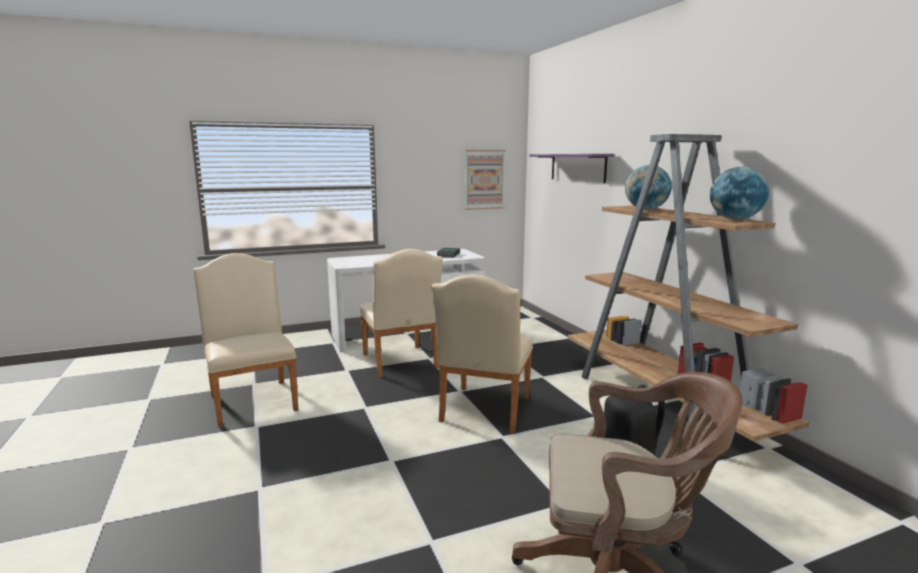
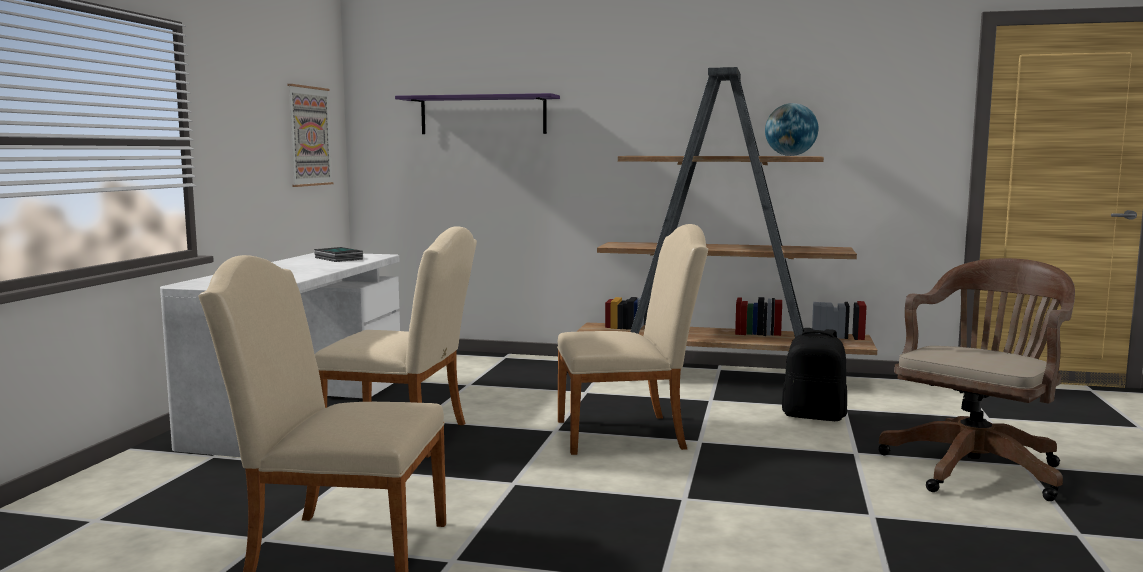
camera: 55 degrees left, 5 degrees down
(483, 412) = (629, 434): beige chair -> beige chair turned 60 degrees counterclockwise
(645, 209) = (674, 155): globe -> none

